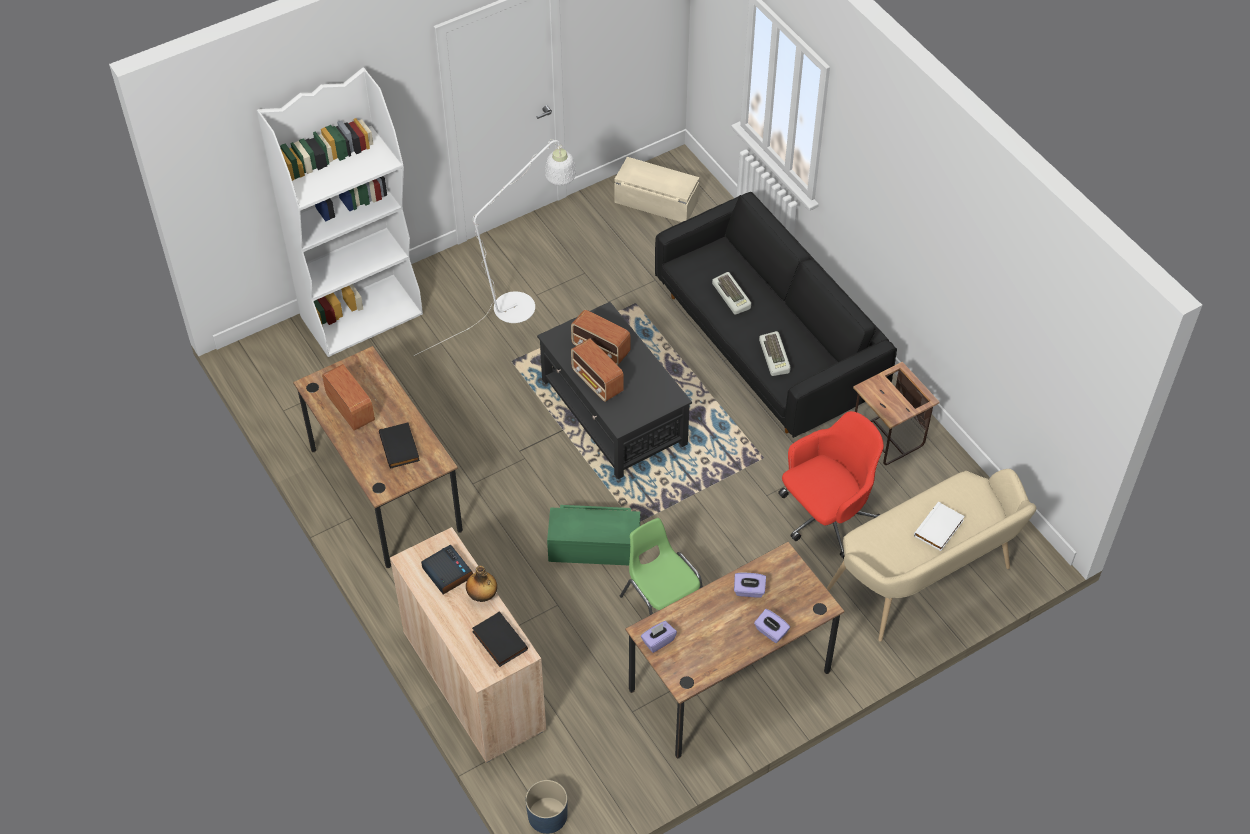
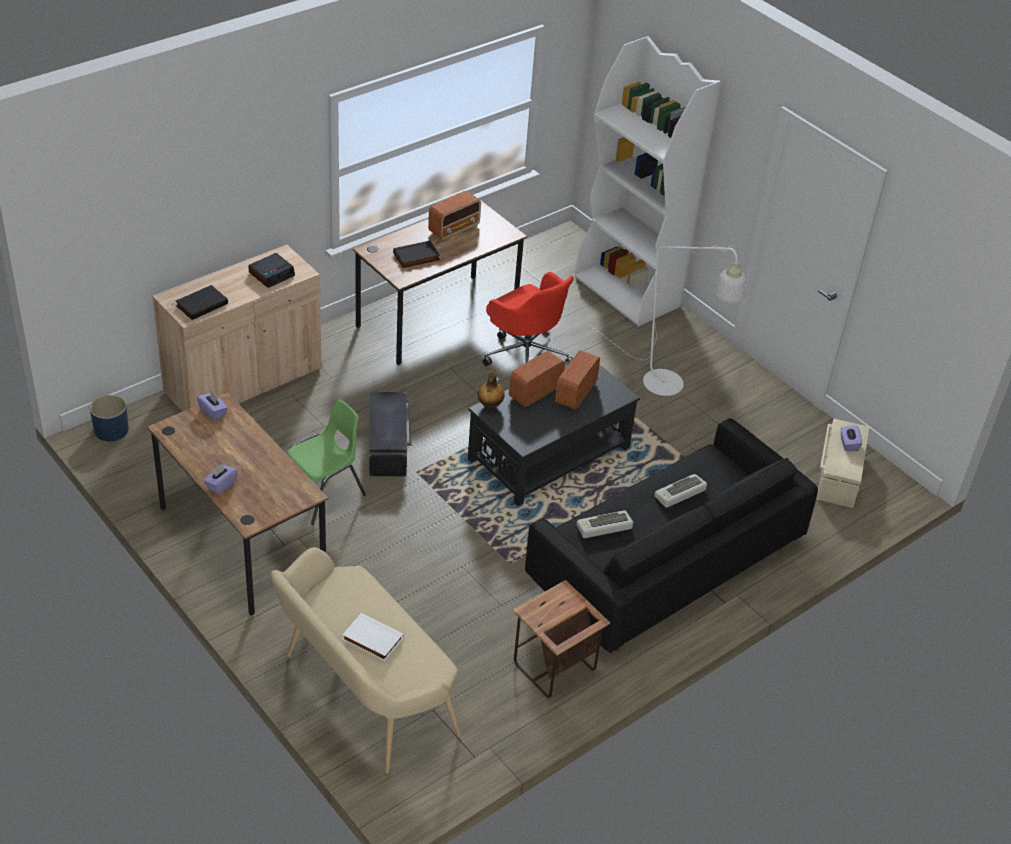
camera: 80 degrees right, 10 degrees down
(482, 596) = (247, 293): bottle -> bottle (489, 406)
(594, 546) = (388, 446): green storage box -> black storage box
(749, 591) = (268, 470): purple tissue box -> purple tissue box (848, 444)
(826, 518) = (439, 613): red office chair -> red office chair (525, 355)

